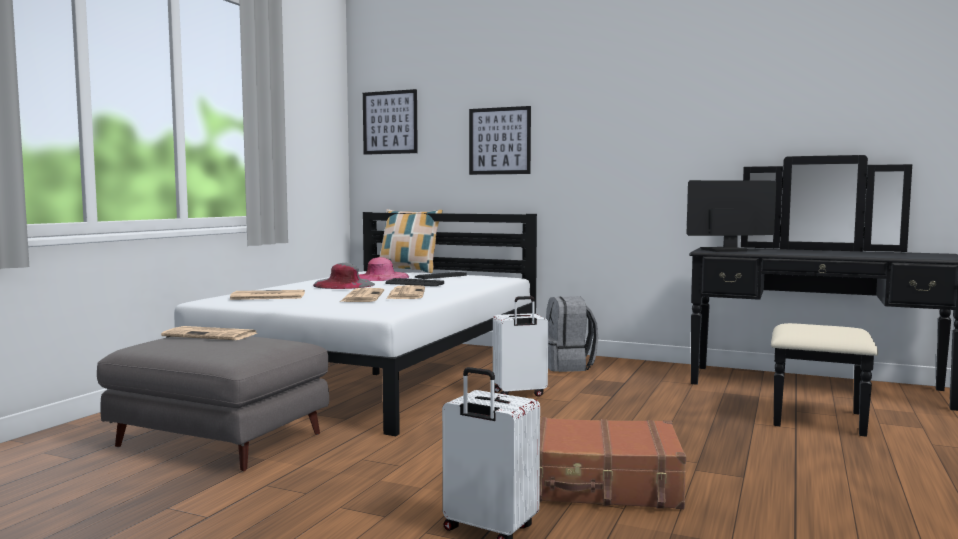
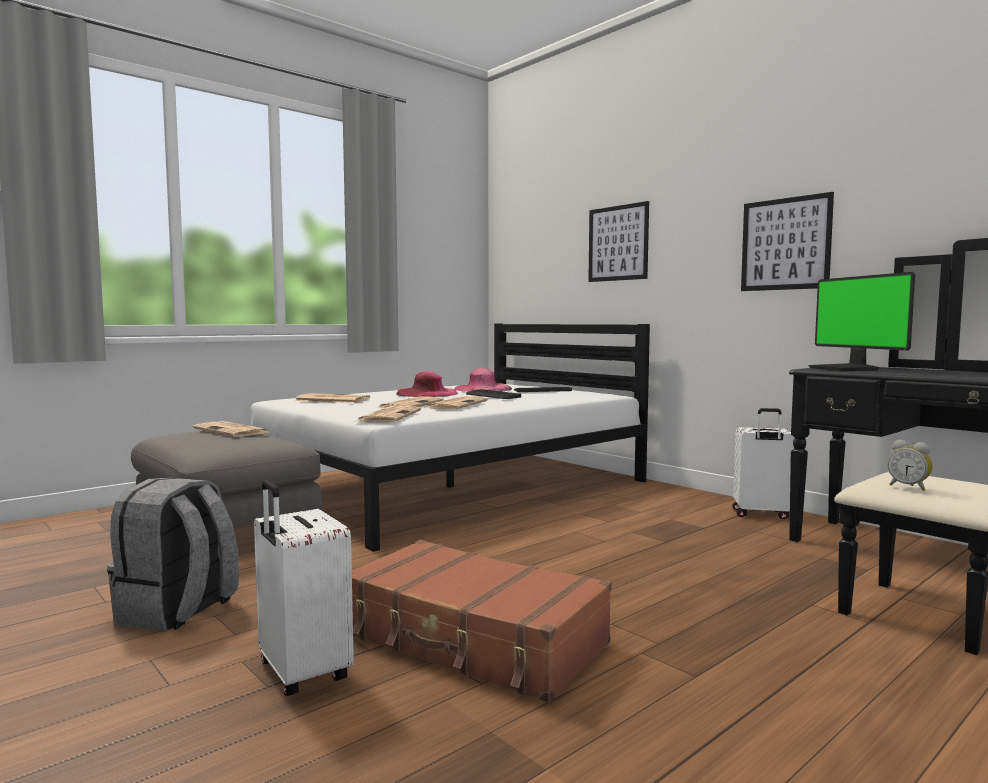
camera: 25 degrees right, 0 degrees up
(344, 284) = (427, 393): grey hat -> pink hat
(377, 308) = (389, 416): none -> newspaper
(390, 122) = (521, 231): picture -> picture (785, 244)
(408, 271) = (529, 384): pillow -> none
(519, 394) = (561, 525): white suitcase -> white suitcase (761, 514)
(568, 366) = (661, 501): grey backpack -> grey backpack (178, 612)
(724, 250) = (846, 369): monitor -> monitor turned 120 degrees counterclockwise
(815, 332) = (909, 487): none -> alarm clock

